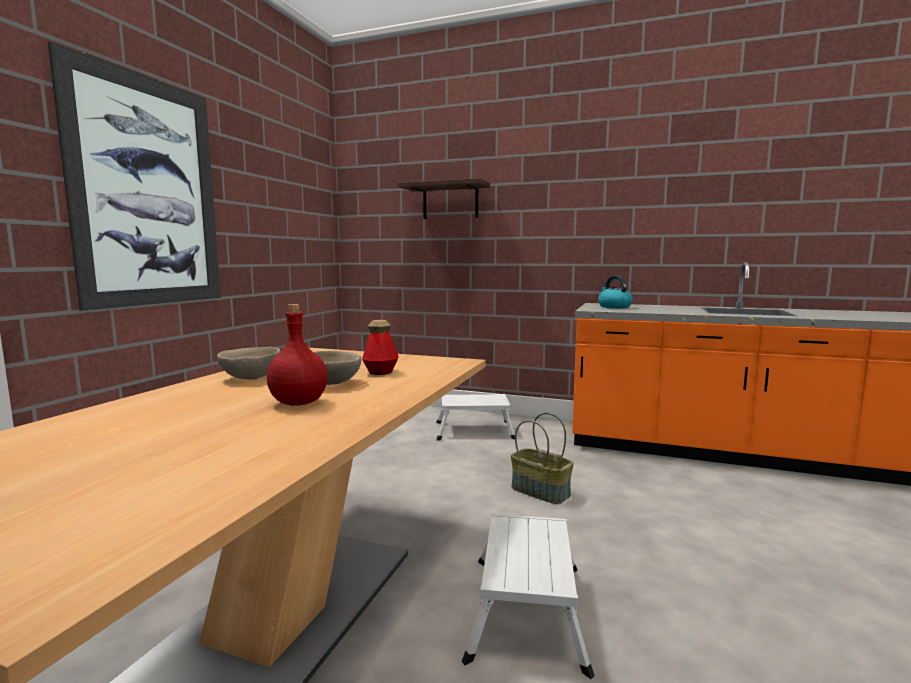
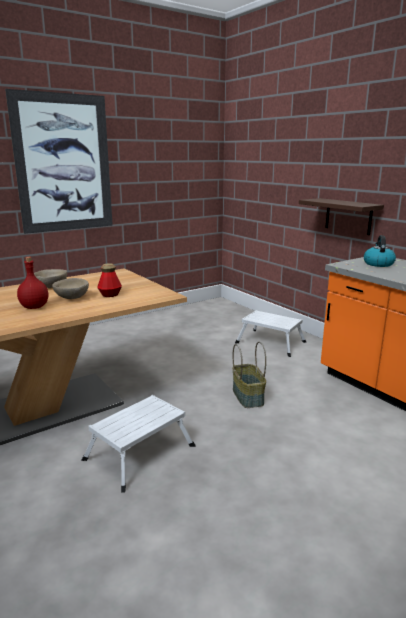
camera: 35 degrees right, 10 degrees up
(450, 201) = (290, 153): shelf -> shelf (348, 216)

